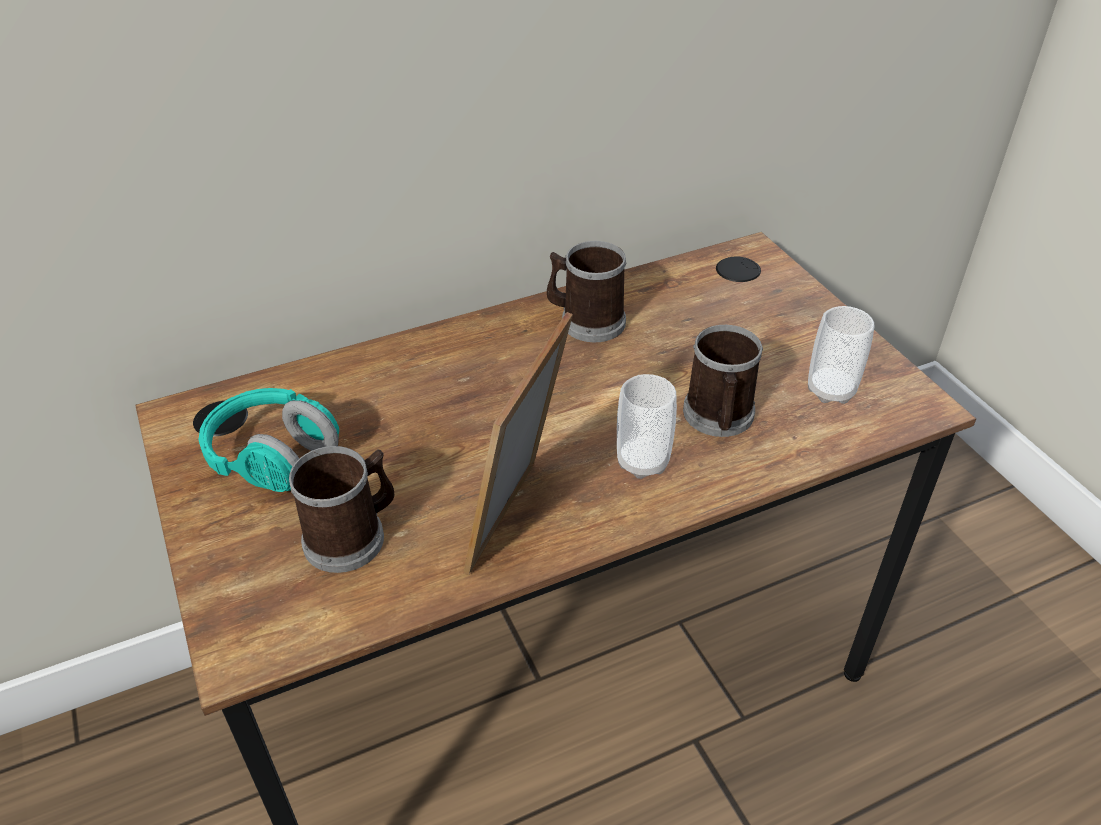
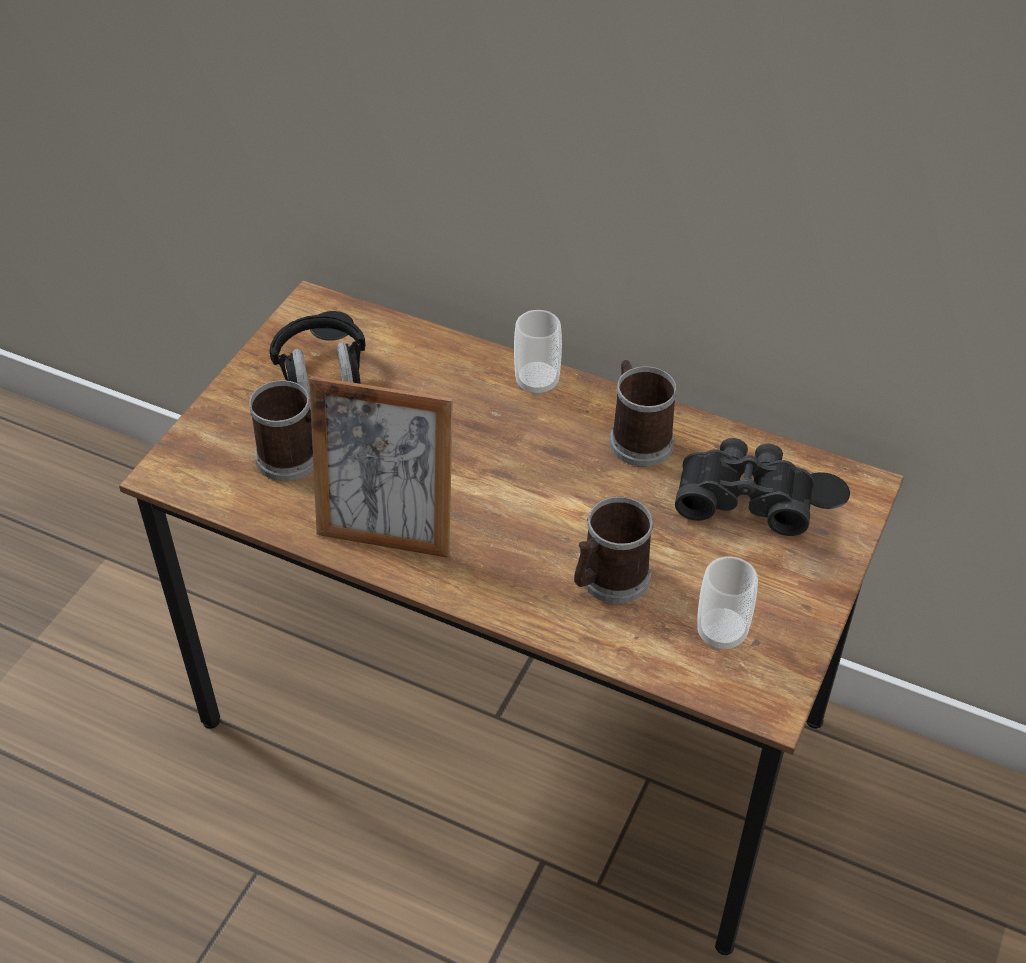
camera: 50 degrees right, 5 degrees up
(274, 459) = (322, 376): turquoise headphones -> black headphones
(519, 522) = (387, 531): picture frame -> picture frame turned 150 degrees counterclockwise
(642, 462) = (512, 562): cup -> cup (537, 382)
(706, 305) = (744, 496): none -> black binoculars

